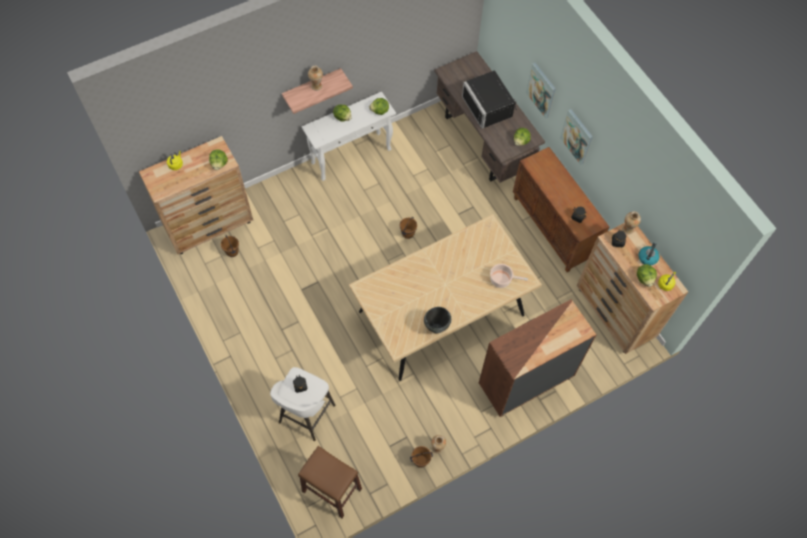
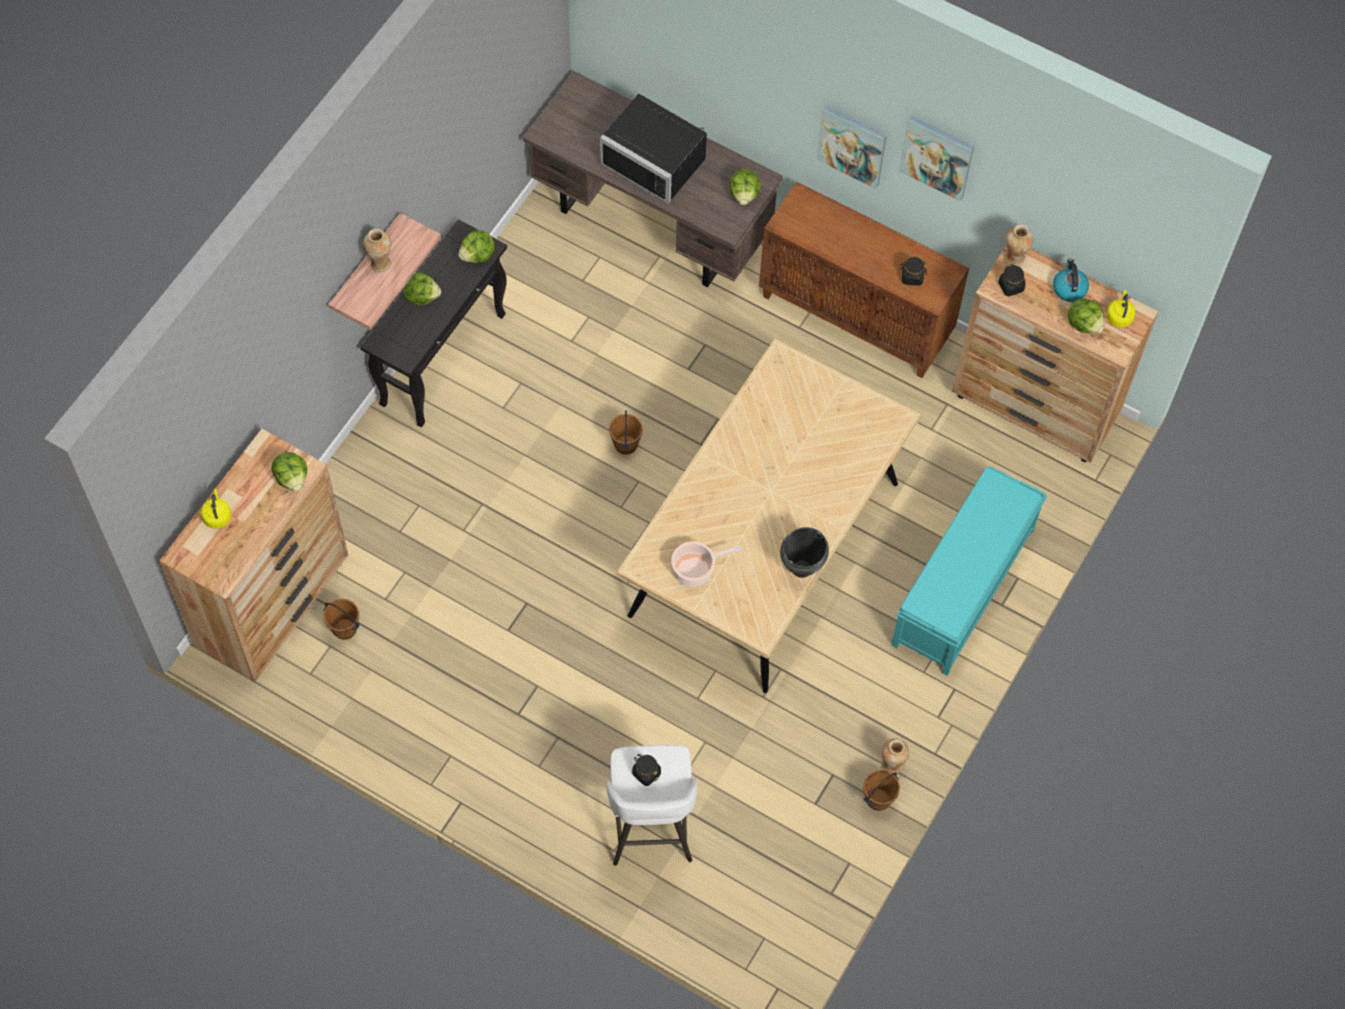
camera: 30 degrees left, 0 degrees up
(332, 490) = (768, 921): brown stool -> none
(352, 156) = (443, 358): white console table -> black console table
(502, 280) = (855, 438): cooking pot -> cooking pot (695, 570)
(525, 381) = (962, 588): brown dresser -> turquoise bench
(541, 90) = (750, 93): picture -> picture (937, 156)

